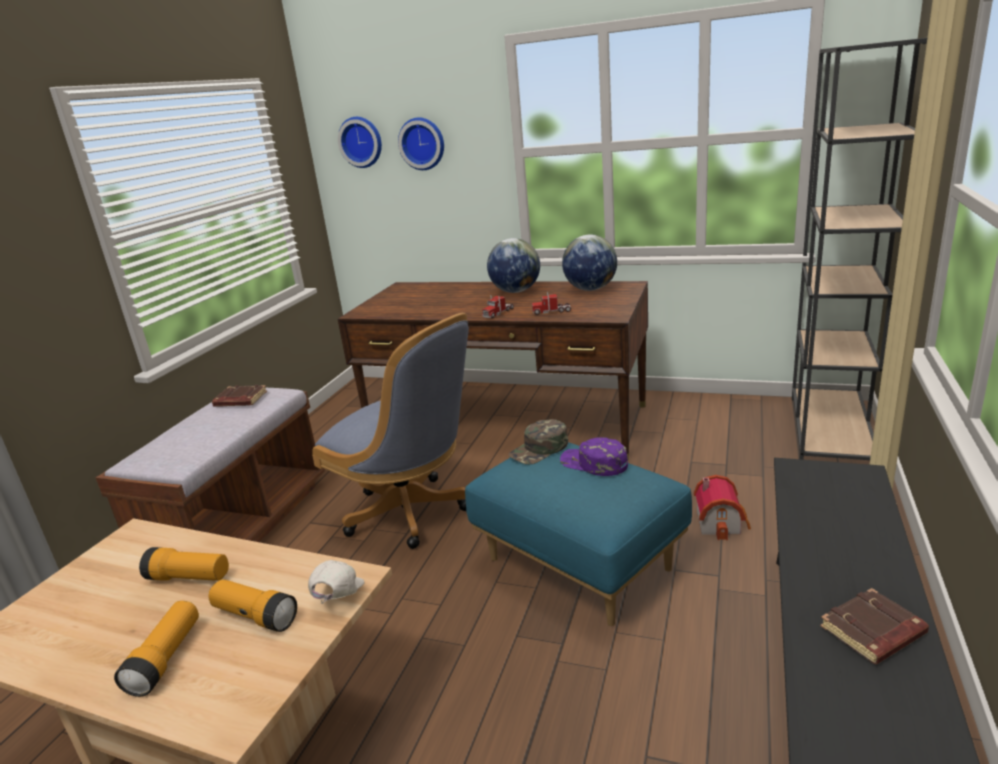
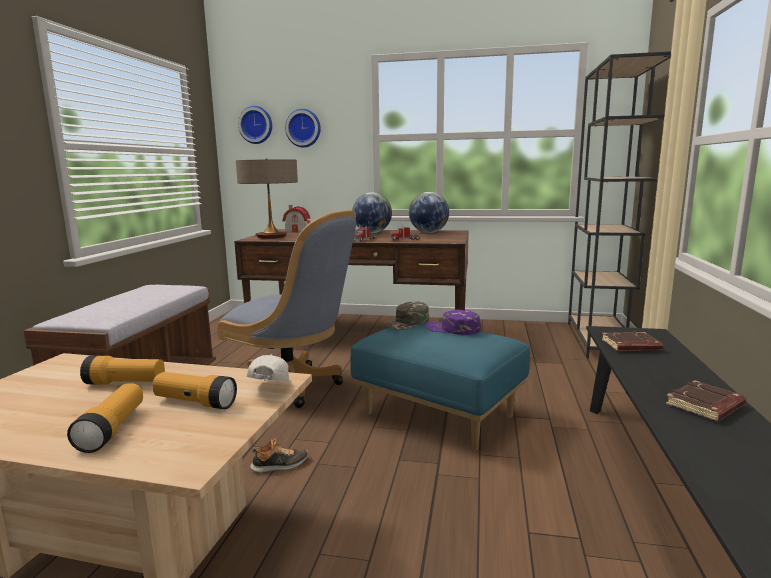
camera: 10 degrees left, 10 degrees down
(240, 400) = (153, 289): brown book -> brown book (630, 346)
(380, 638) = (280, 465): none -> shoe
(385, 306) = (271, 237): none -> table lamp
(721, 522) = (541, 389): toy house -> toy house (299, 230)

